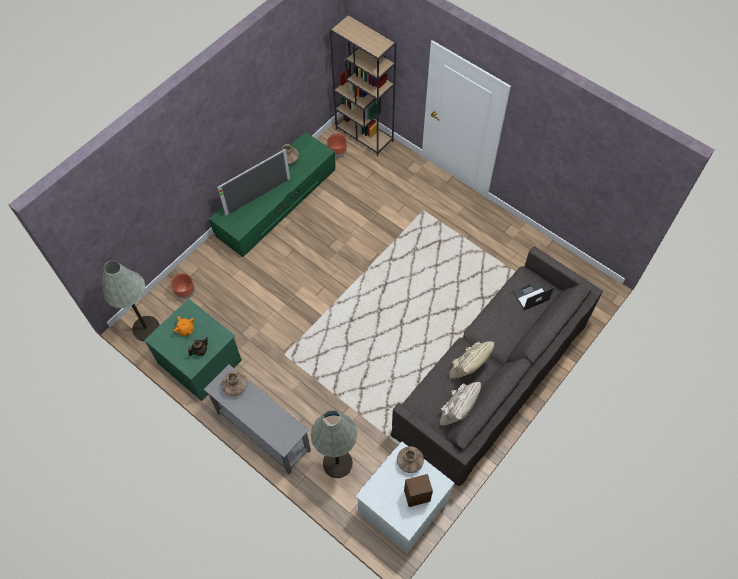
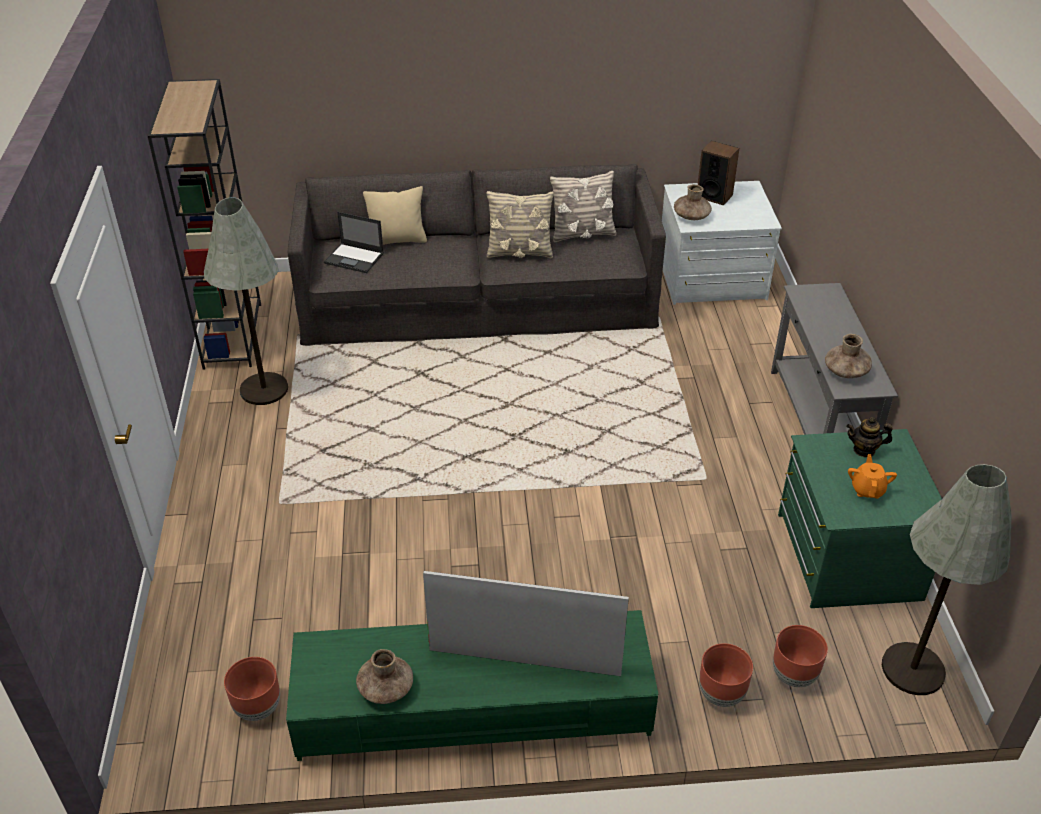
camera: 135 degrees left, 20 degrees down
(205, 267) = (720, 694): none -> brown planter
(337, 463) = (749, 344): grey floor lamp -> grey floor lamp (264, 389)
(364, 135) = (166, 700): bookcase -> bookcase (232, 335)
(531, 324) = (397, 240): none -> beige pillow

